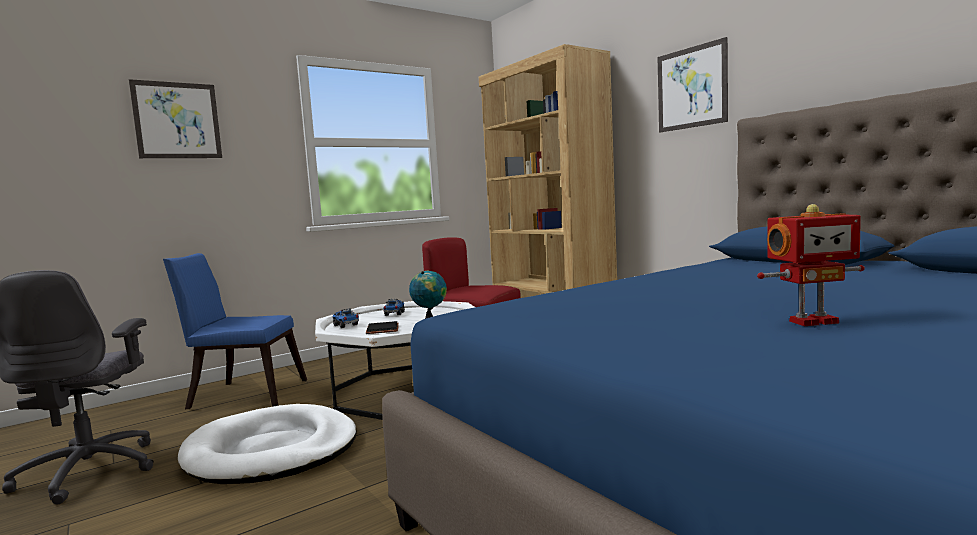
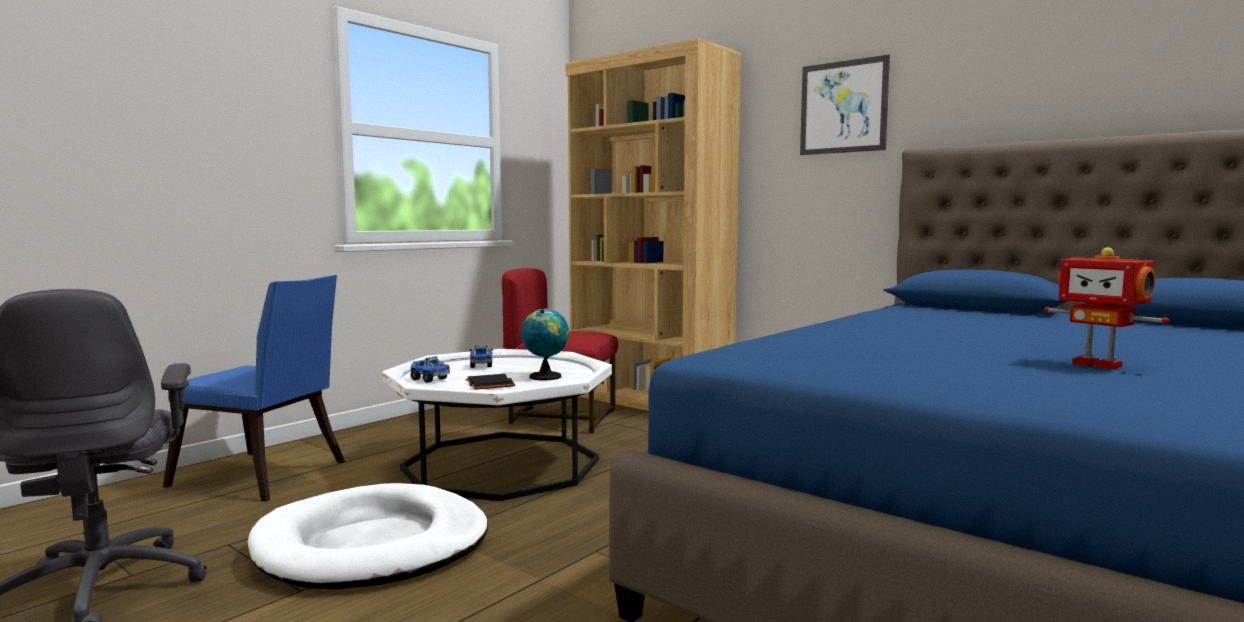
camera: 15 degrees left, 0 degrees up
(177, 120) = (167, 80): picture -> none
(243, 394) = (265, 477): blue chair -> blue chair turned 150 degrees counterclockwise
(811, 321) = (1098, 364): toy robot -> toy robot turned 75 degrees clockwise

